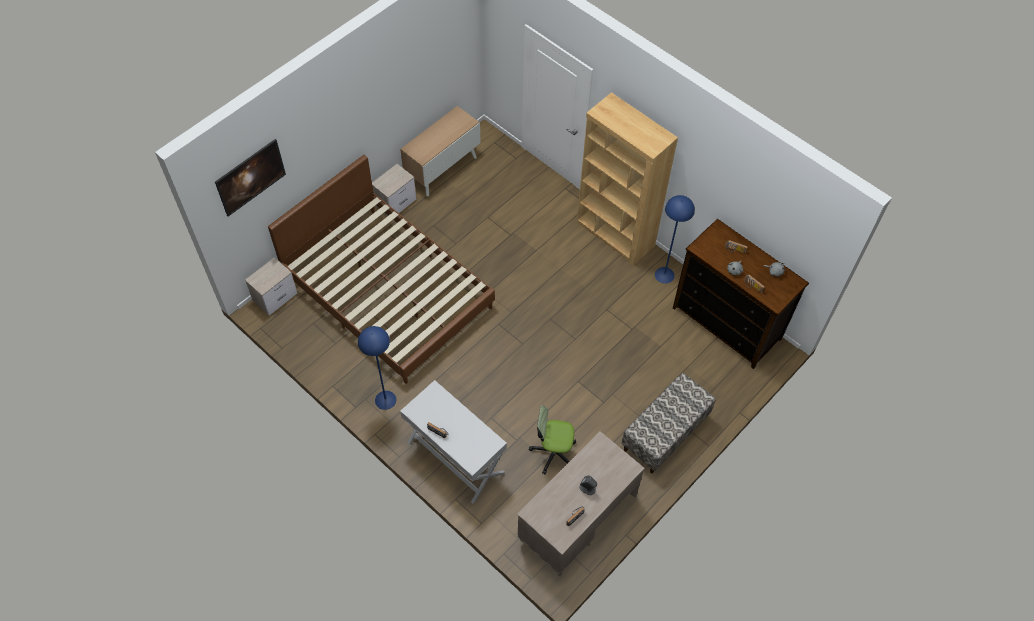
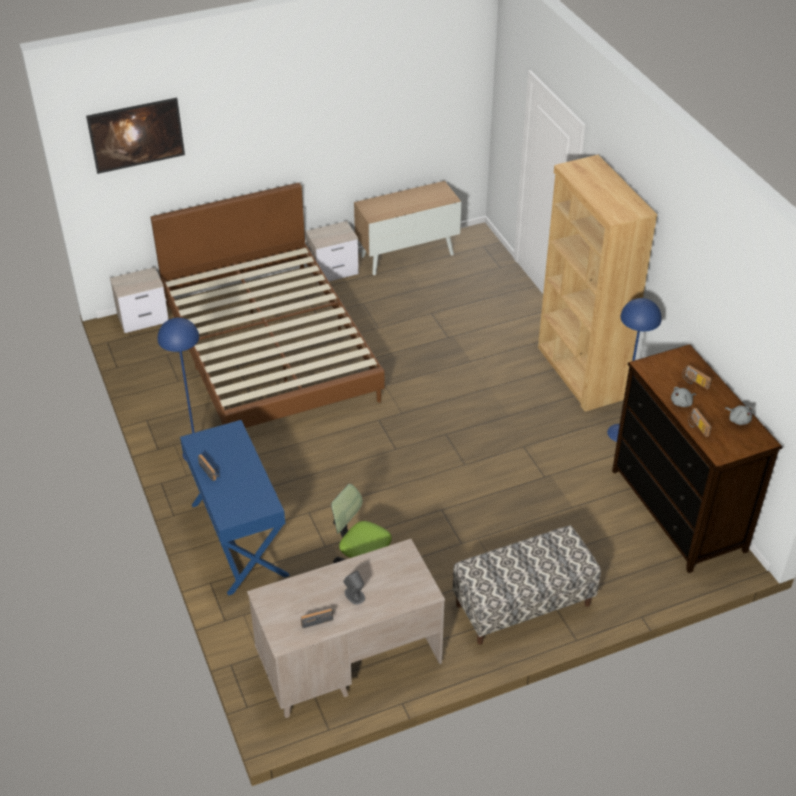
camera: 25 degrees right, 15 degrees down
(455, 458) = (238, 539): white console table -> blue console table

